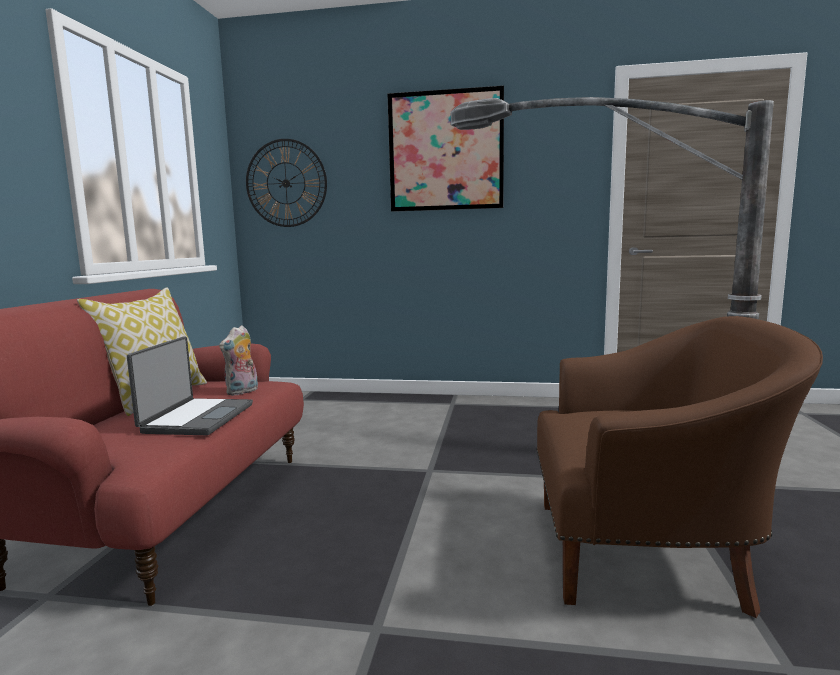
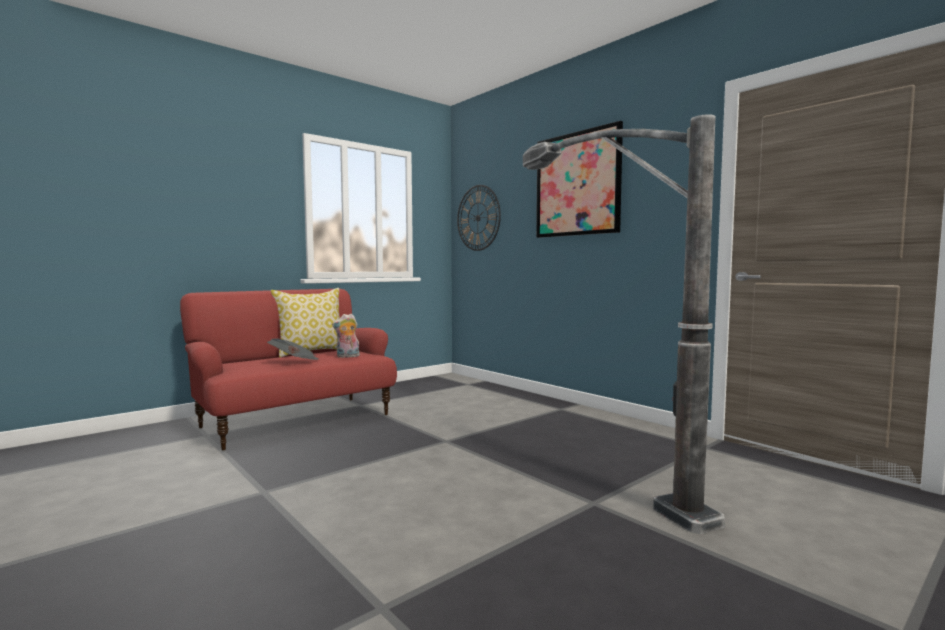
camera: 40 degrees right, 5 degrees down
(196, 418) = (295, 363): laptop -> newspaper
(646, 555) = (454, 528): brown armchair -> none

